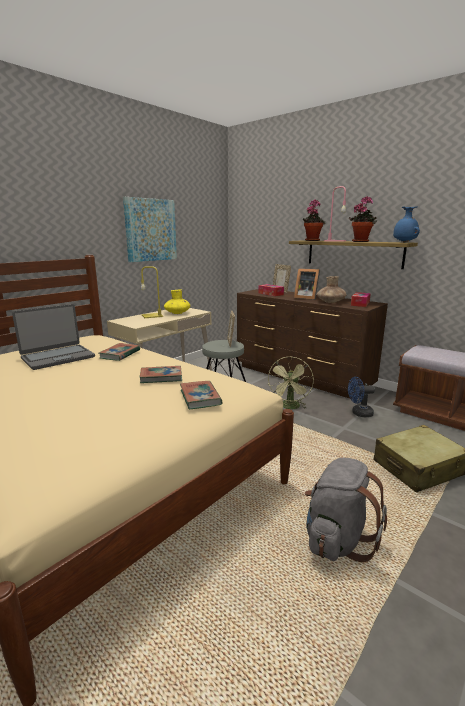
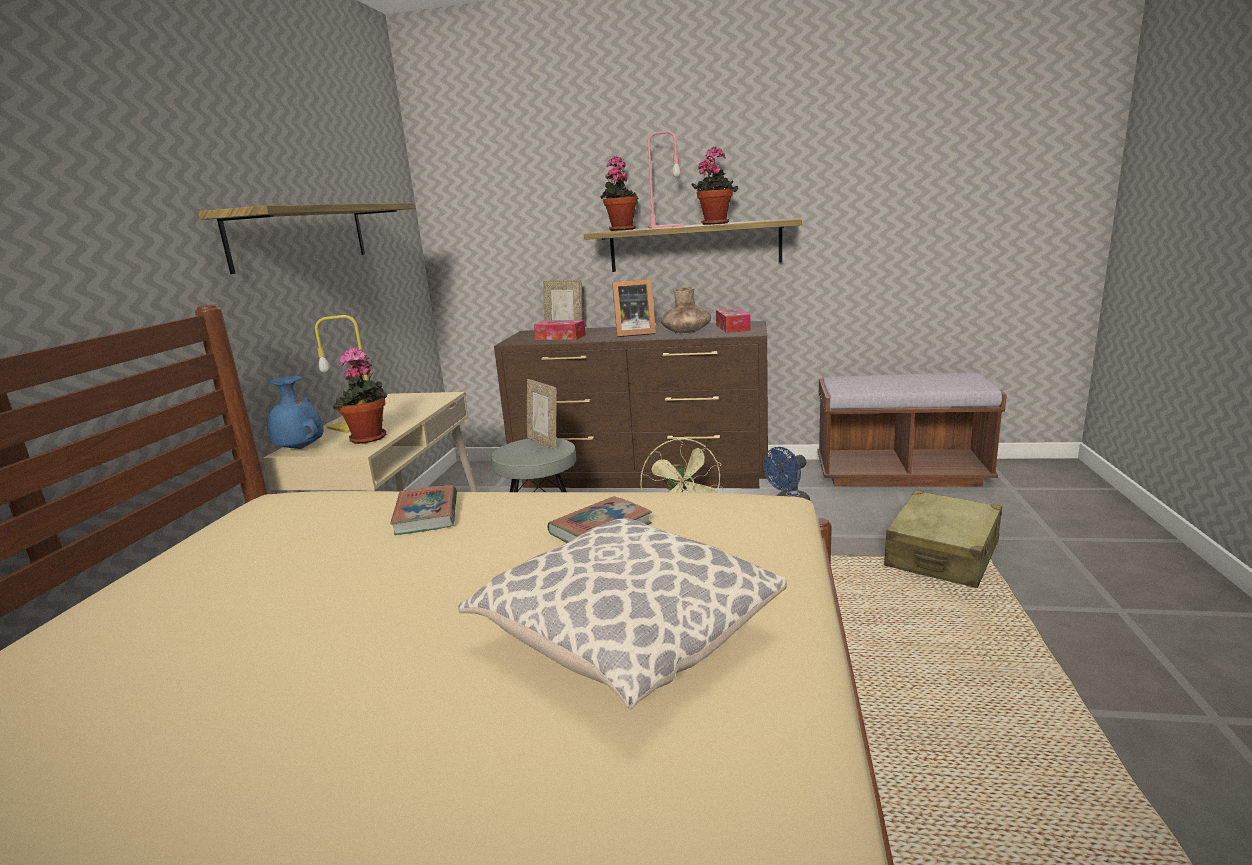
camera: 30 degrees left, 0 degrees up
(58, 357) = (286, 564): laptop -> none
(99, 415) = (626, 638): none -> pillow
(146, 322) = (369, 439): none -> potted plant
(150, 230) = (301, 236): picture -> shelf
(177, 313) = (401, 408): yellow vase -> none
(200, 397) = (734, 539): book -> none
(337, 539) = (973, 696): grey backpack -> none
(404, 242) = (784, 218): blue vase -> blue vase (299, 449)

